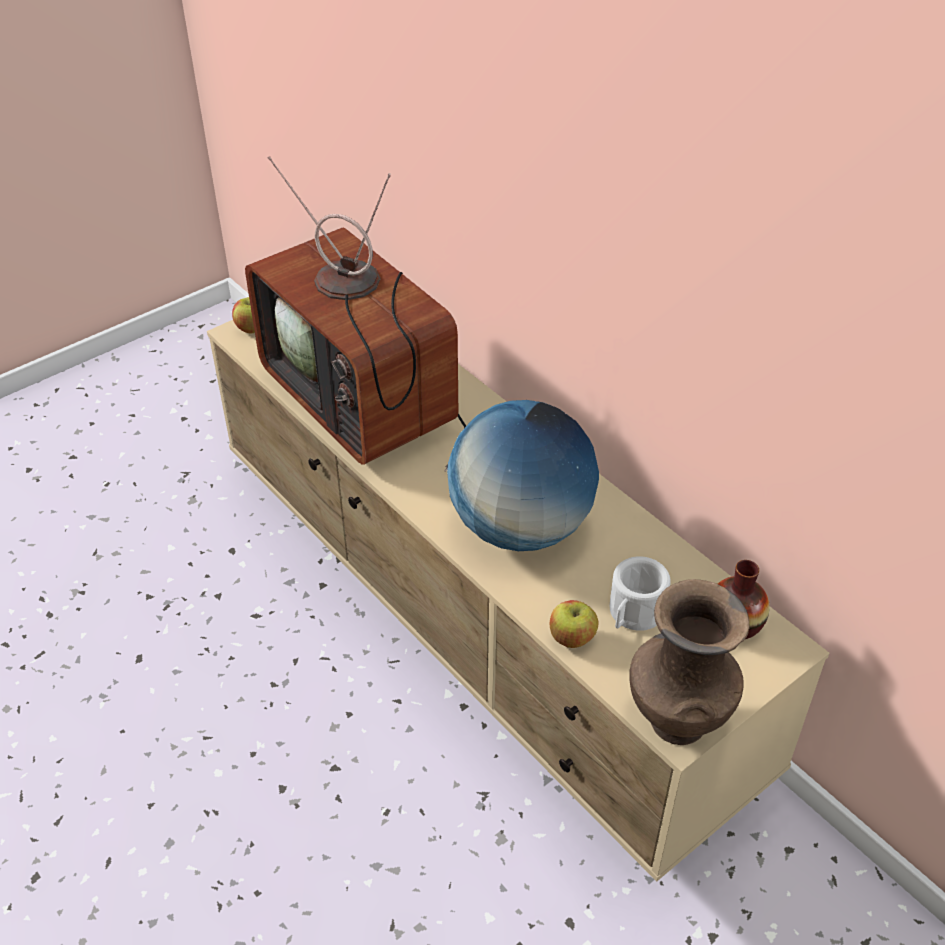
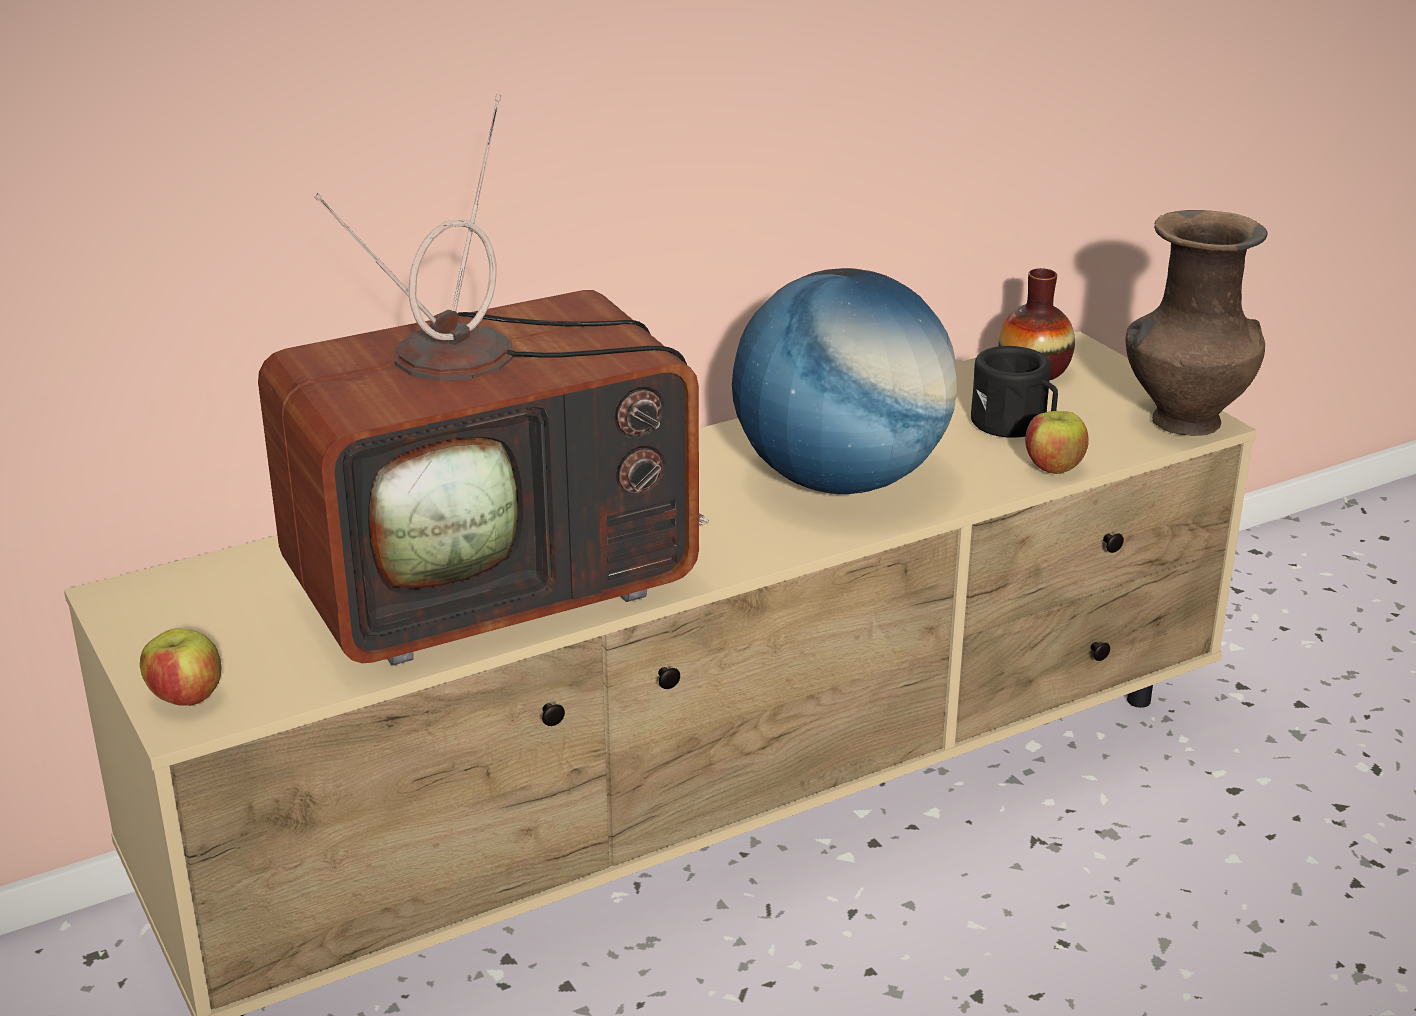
camera: 80 degrees left, 15 degrees down
(633, 614) = (1015, 425): white mug -> black mug

